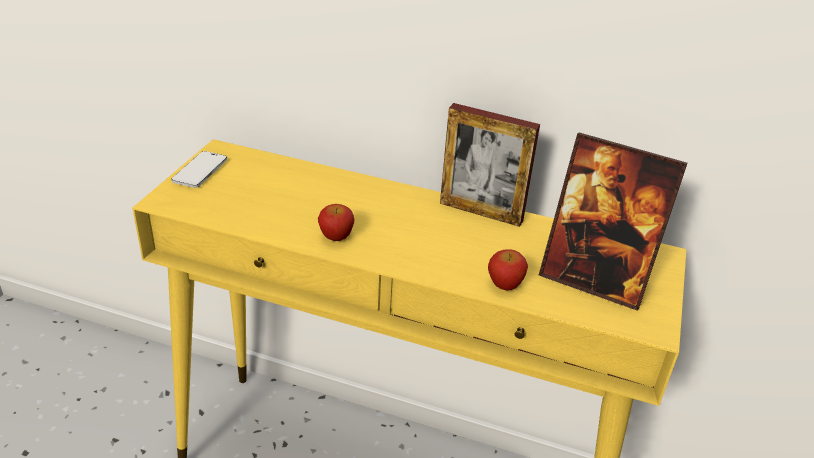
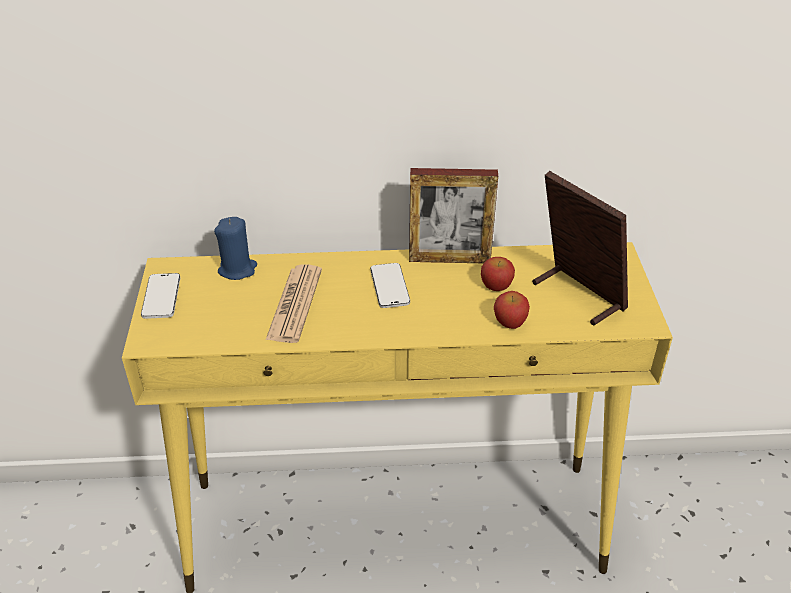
camera: 20 degrees left, 5 degrees up
(280, 167) = (237, 269): none -> blue candle
(308, 208) = (295, 304): none -> newspaper
(336, 236) = (339, 324): apple -> apple (496, 286)
(406, 219) = (389, 287): none -> phone
(594, 280) = (577, 295): picture frame -> picture frame turned 135 degrees counterclockwise

